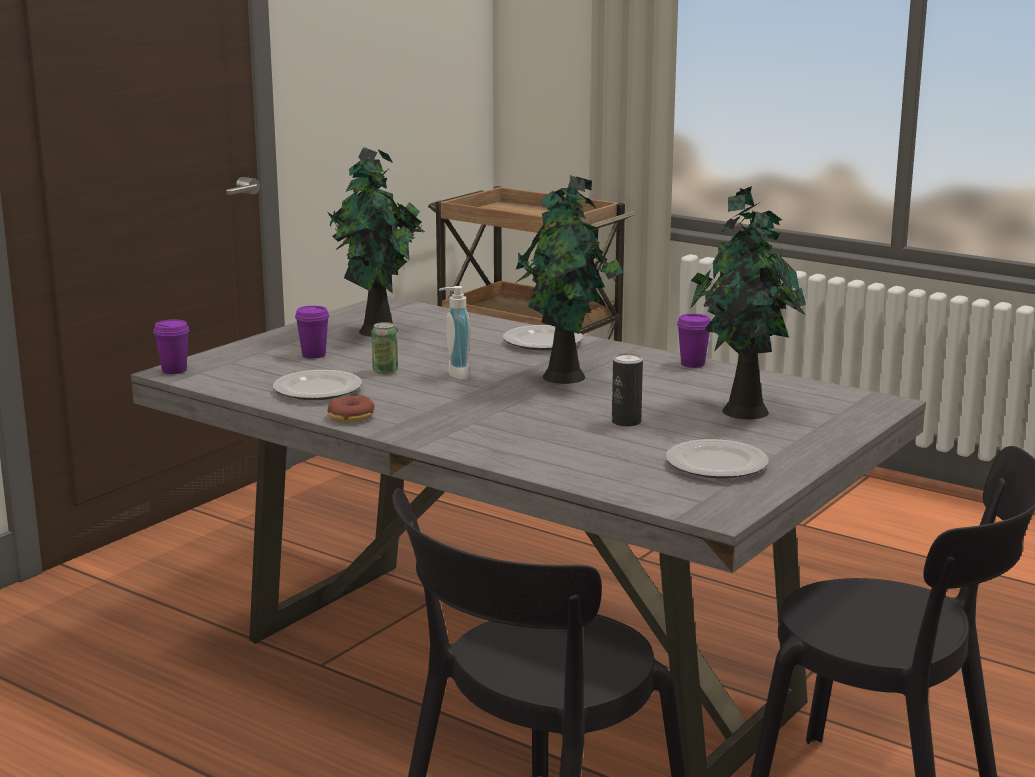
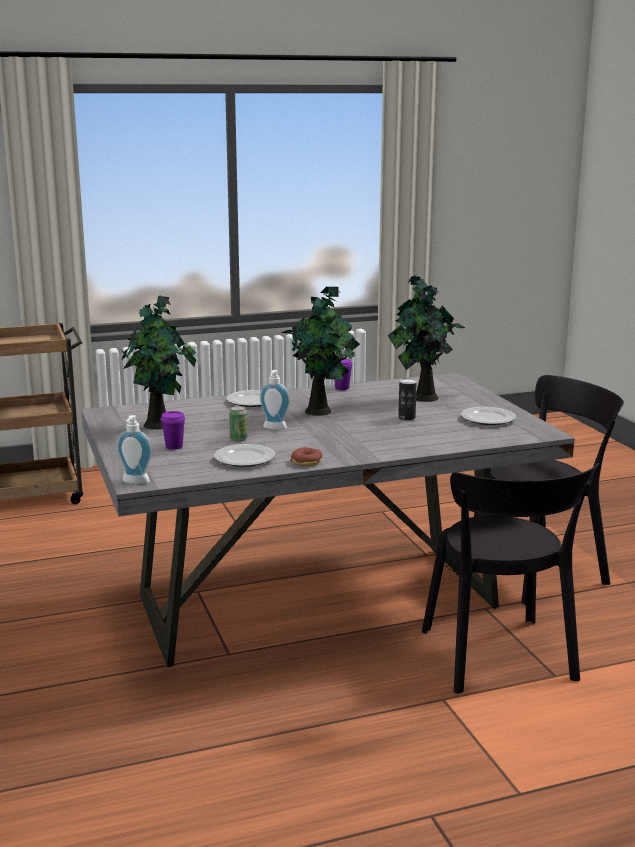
camera: 55 degrees left, 0 degrees up
(174, 370) = (134, 482): purple cup -> soap dispenser

